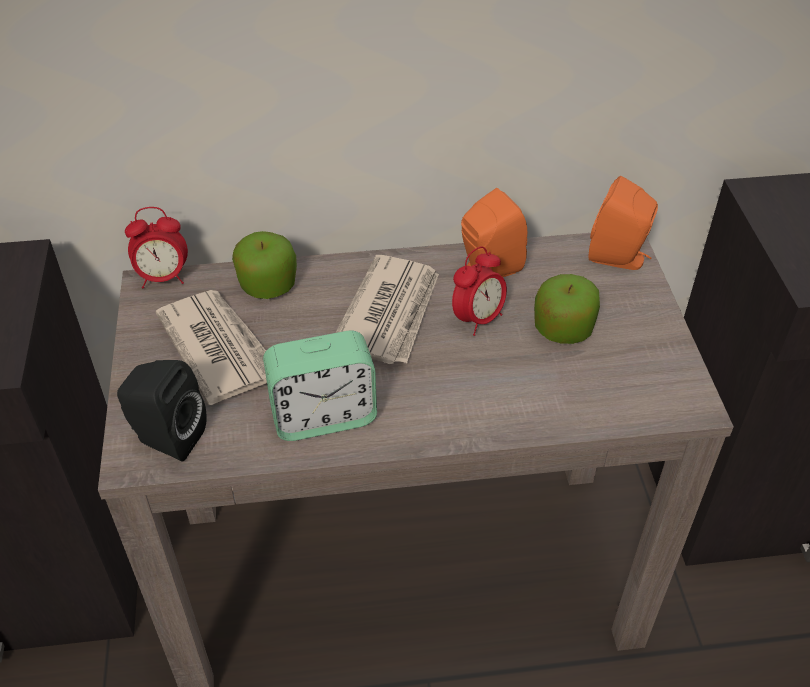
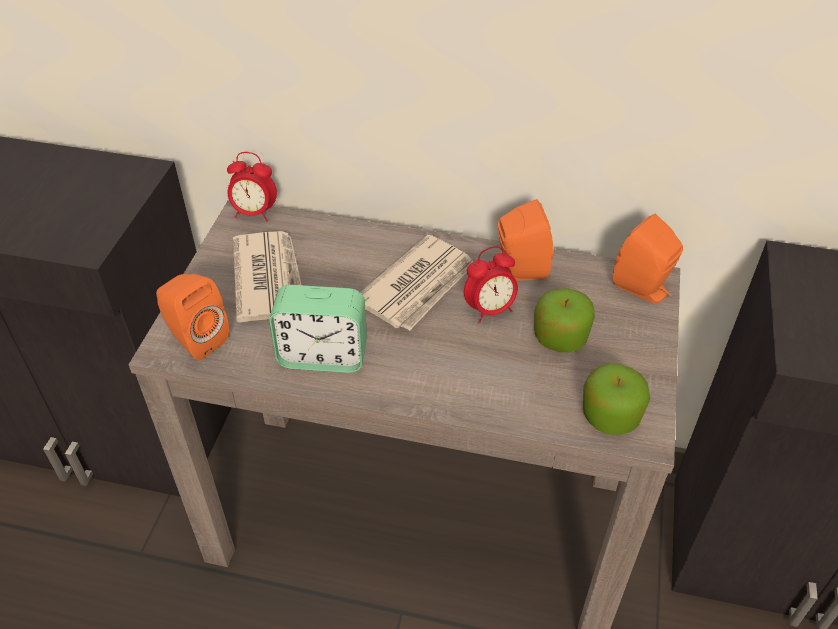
camera: 20 degrees right, 0 degrees up
(166, 438) = (196, 339): black speaker -> orange speaker
(267, 285) = (331, 238): apple -> apple (610, 416)

